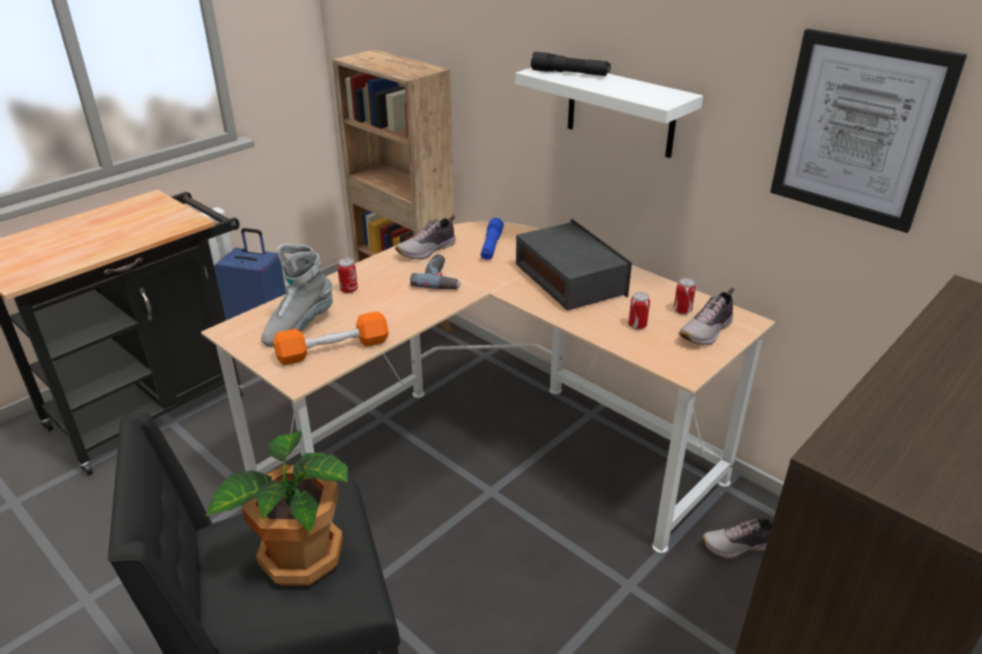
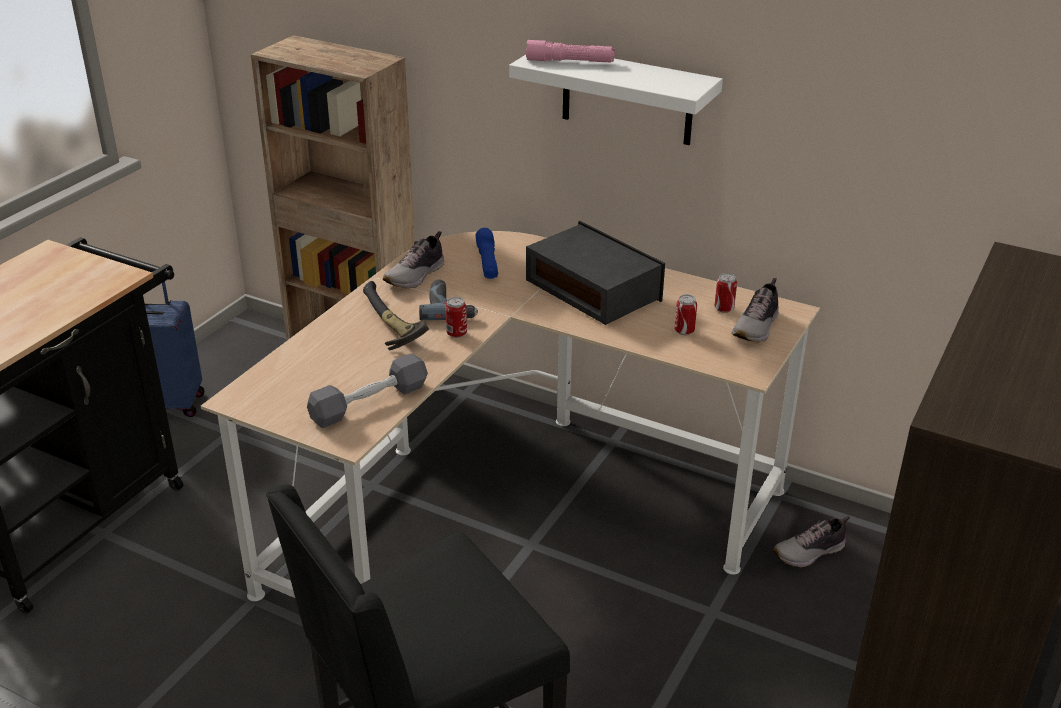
camera: 15 degrees left, 0 degrees up
(299, 327) = (315, 384): grey boot -> none
(299, 557) = (451, 608): potted plant -> none
(333, 349) = (369, 403): orange dumbbell -> grey dumbbell
(349, 290) = (349, 334): can -> can (456, 334)
(384, 287) = (388, 325): none -> hammer
(570, 73) = (570, 62): black flashlight -> pink flashlight
(859, 130) = (888, 108): picture -> none

